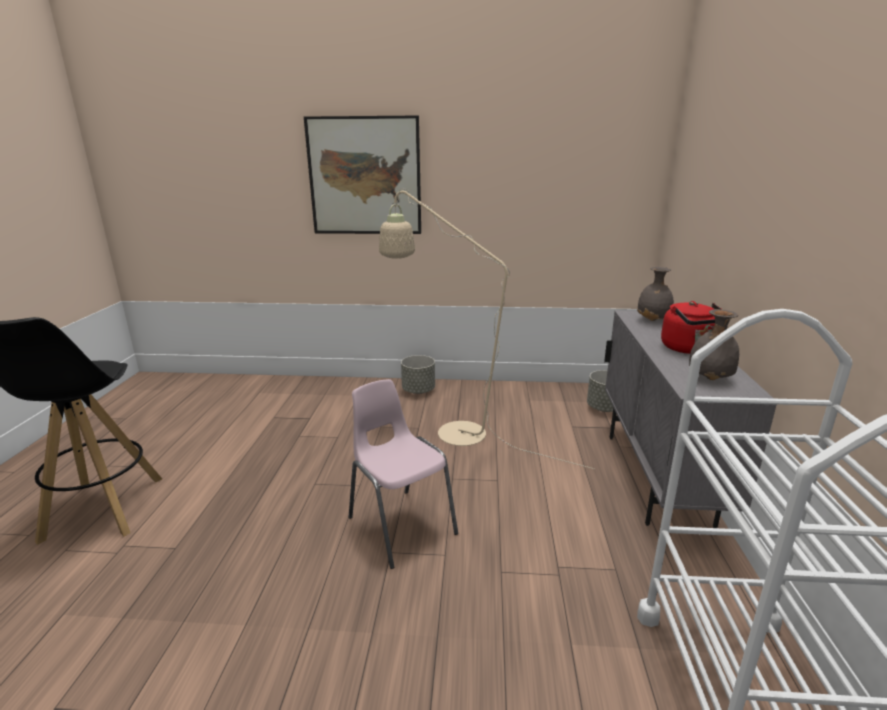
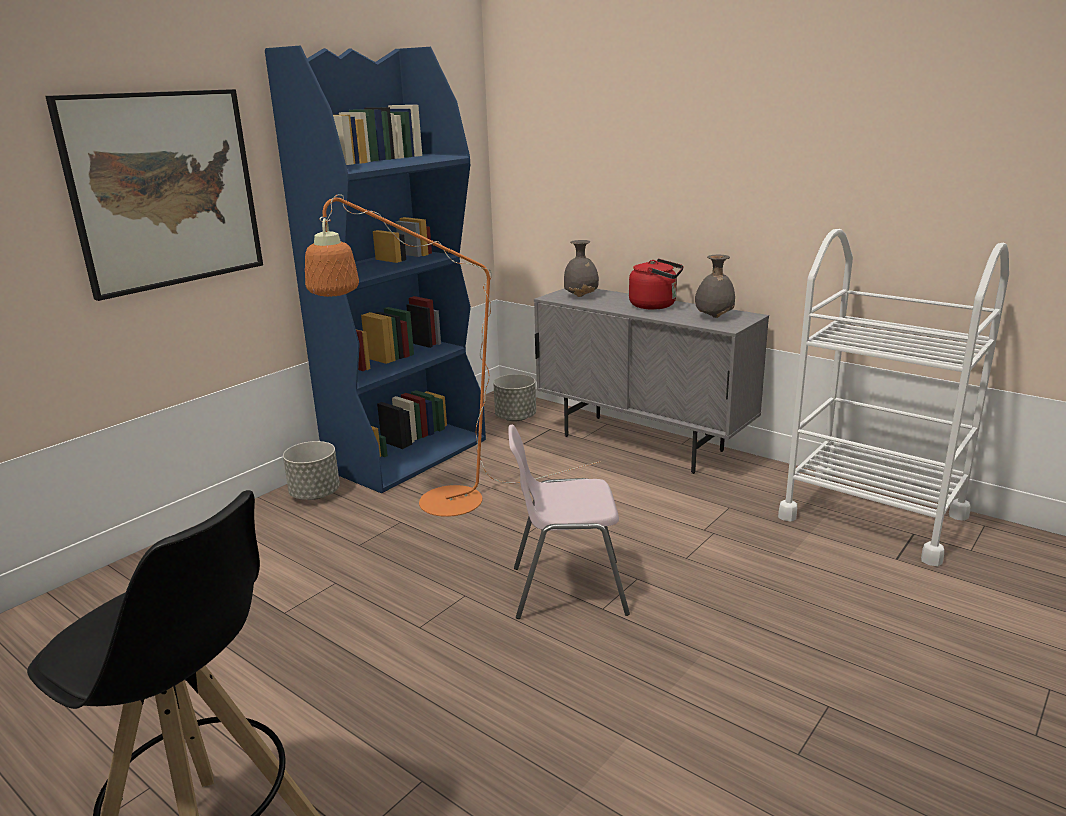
camera: 55 degrees left, 0 degrees up
(450, 430) = (434, 505): beige floor lamp -> orange floor lamp
(498, 395) = (407, 454): none -> blue bookcase

